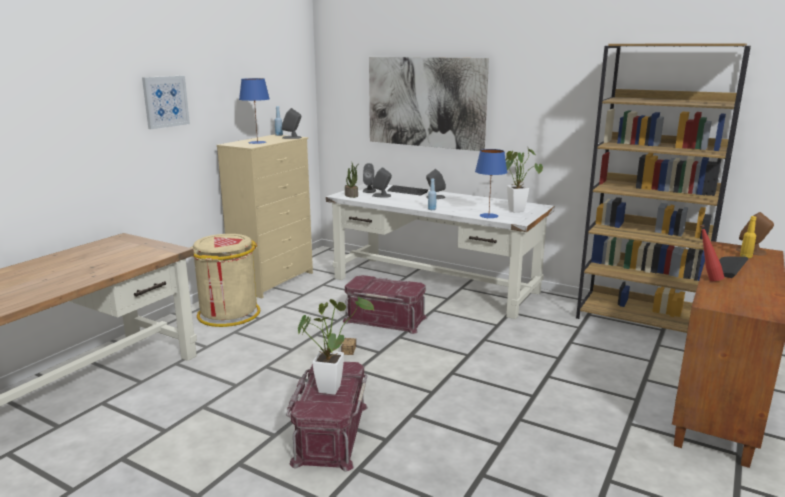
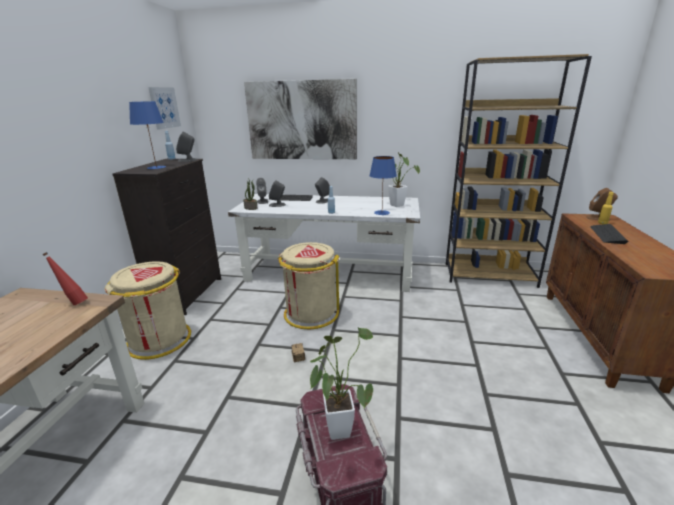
camera: 20 degrees left, 5 degrees up
(165, 101) = (43, 128): picture -> picture (164, 108)
(274, 281) = (189, 294): beige dresser -> black dresser
(385, 319) = (310, 314): red storage box -> beige trash can
(707, 279) = (613, 248): red bottle -> red bottle (74, 303)

